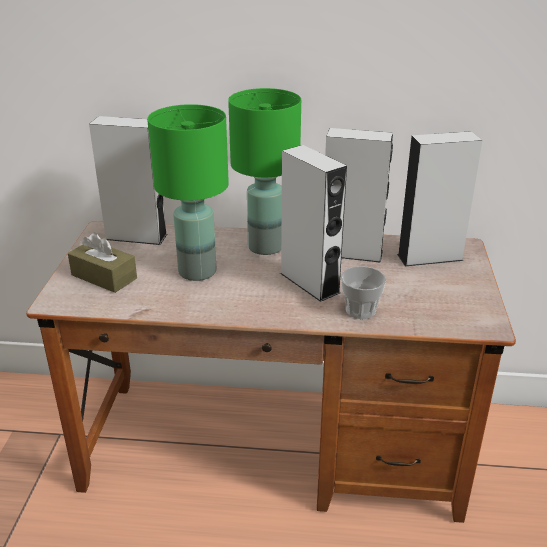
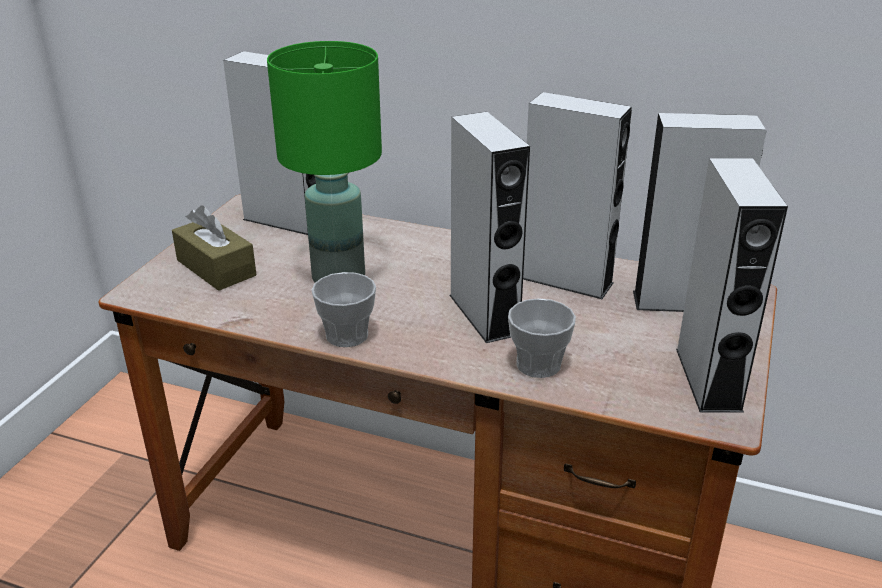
camera: 15 degrees right, 0 degrees up
(224, 310) = (347, 335): none -> cup
(265, 247) = (447, 256): green table lamp -> none
(468, 303) = (708, 379): none -> grey speaker

